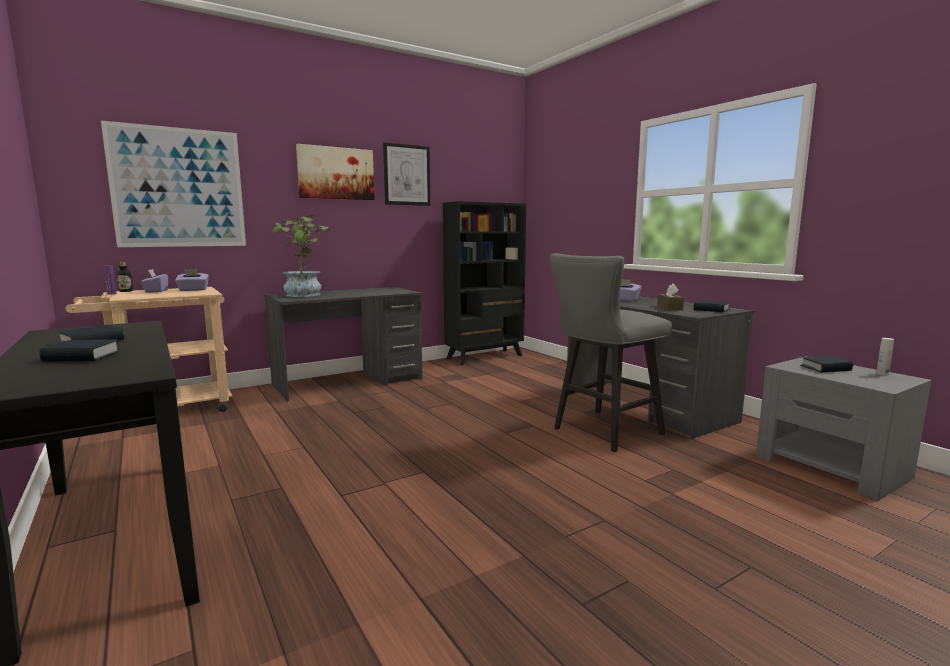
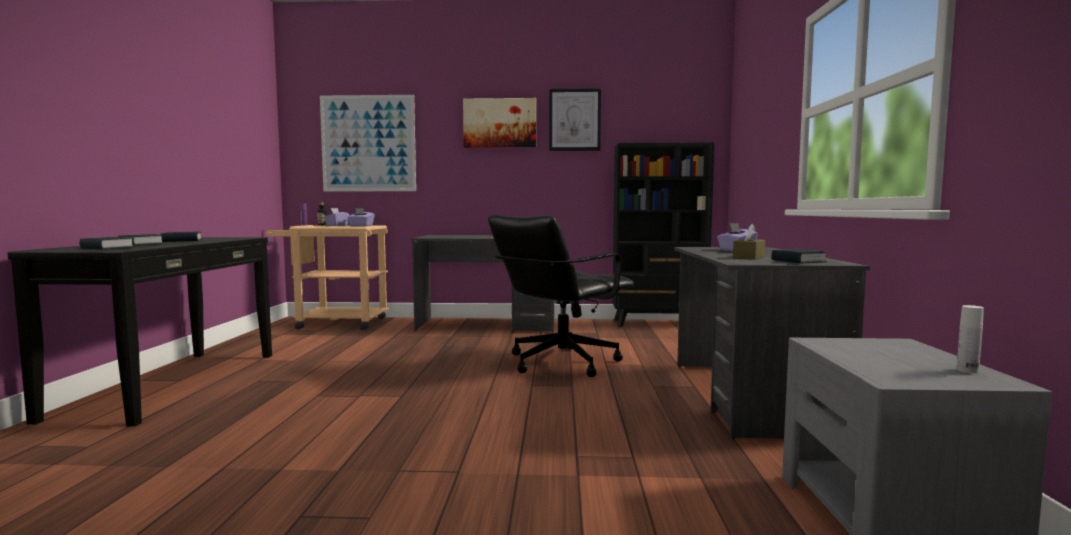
camera: 35 degrees right, 5 degrees down
(305, 295) = (450, 236): potted plant -> none
(484, 407) = (560, 362): none -> black office chair
(602, 432) = (631, 407): grey stool -> none
(825, 368) = (881, 351): book -> book (107, 248)

